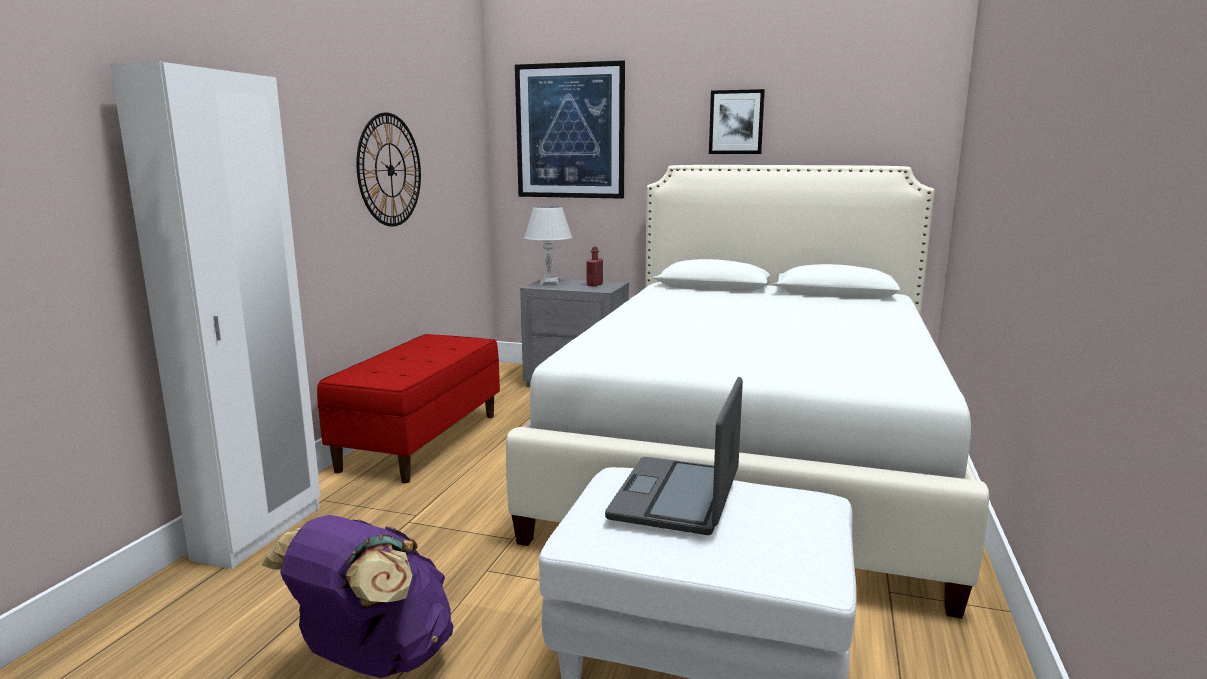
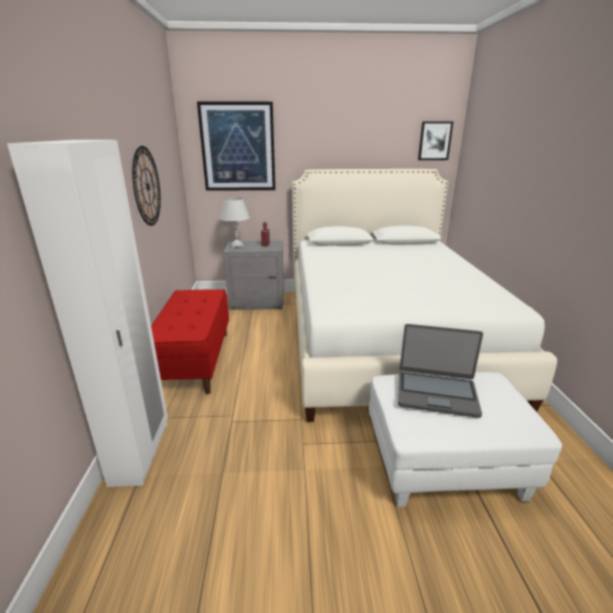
camera: 20 degrees left, 10 degrees up
(373, 660) = (285, 524): purple backpack -> none
(677, 497) = (436, 393): laptop -> laptop turned 75 degrees counterclockwise
(736, 122) = (342, 142): picture -> picture (434, 141)

